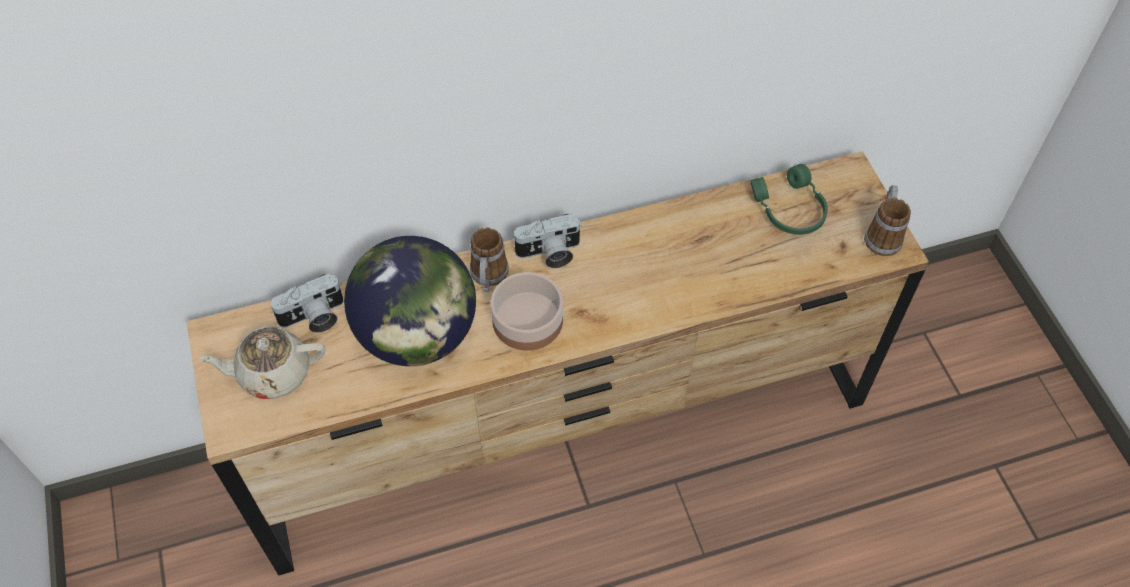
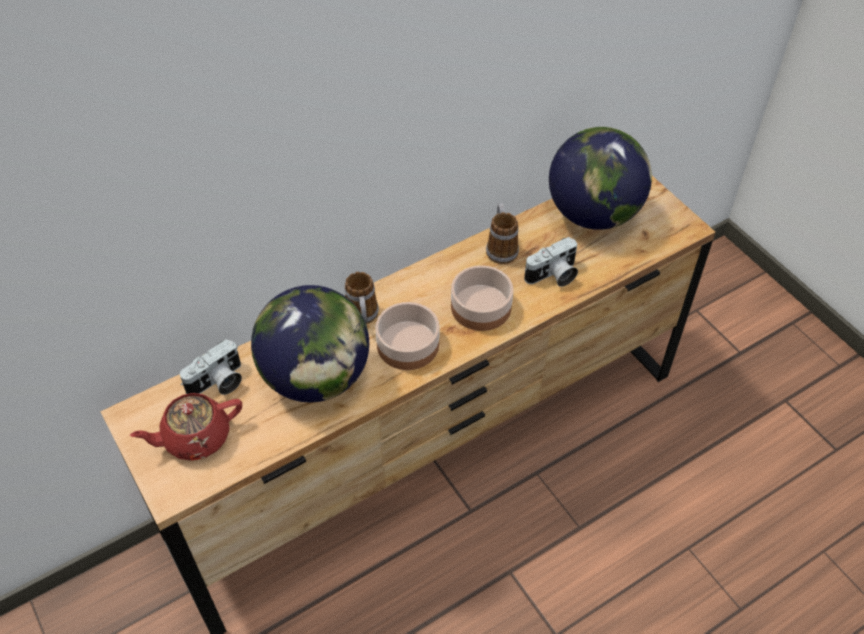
camera: 15 degrees left, 5 degrees down
(273, 373) = (195, 437): beige teapot -> red teapot
(549, 254) = (408, 288): camera -> camera (553, 276)
(624, 294) = (482, 307): none -> bowl
(789, 210) = (593, 214): green headphones -> globe
(882, 235) = (673, 219): mug -> mug (501, 247)

